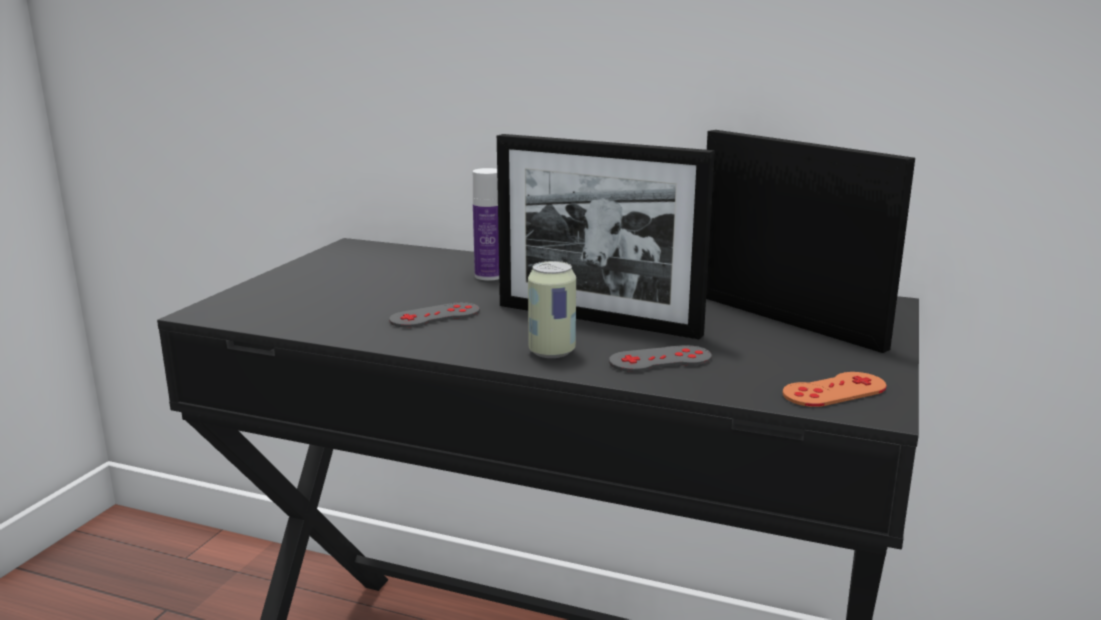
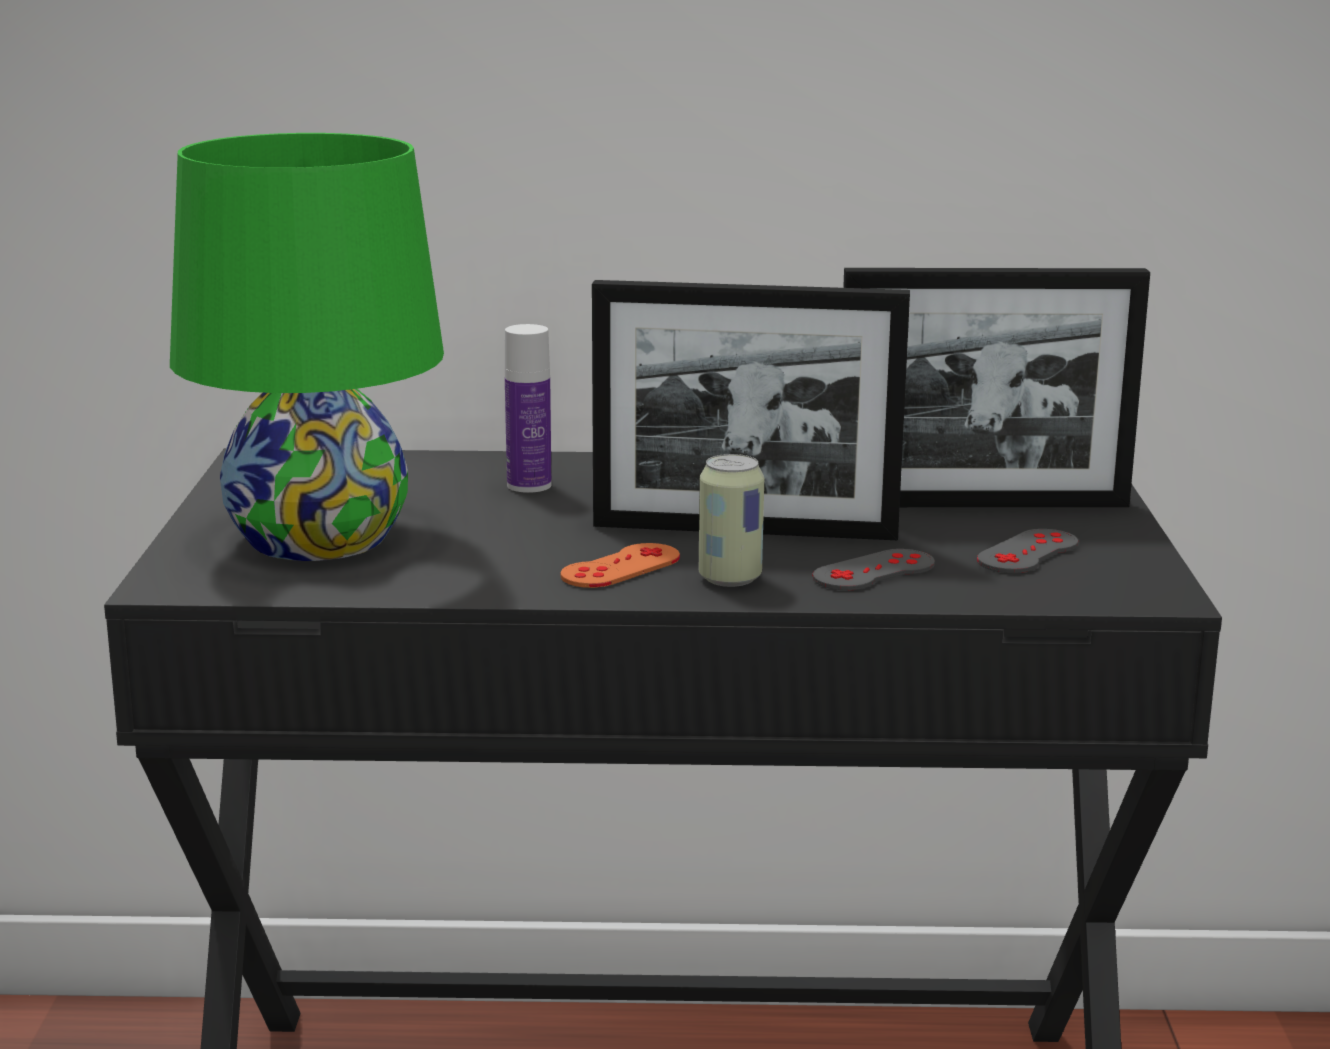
camera: 20 degrees left, 0 degrees up
(325, 294) = (318, 538): none -> green table lamp
(435, 316) = (519, 550): grey game controller -> grey game controller (1028, 552)
(786, 321) = (982, 504): picture frame -> picture frame turned 150 degrees clockwise
(834, 390) = (1102, 581): orange game controller -> orange game controller (620, 567)

